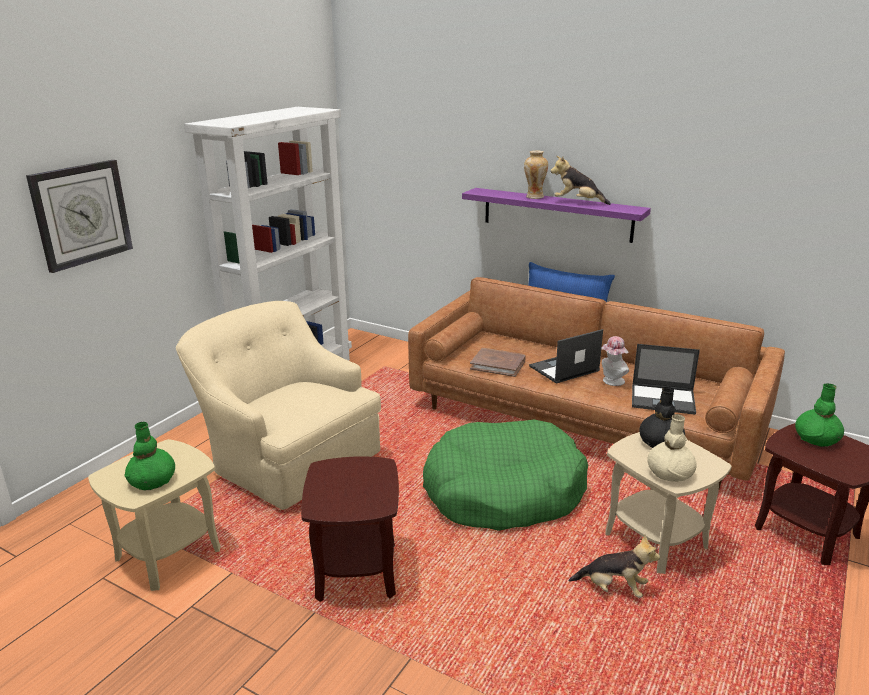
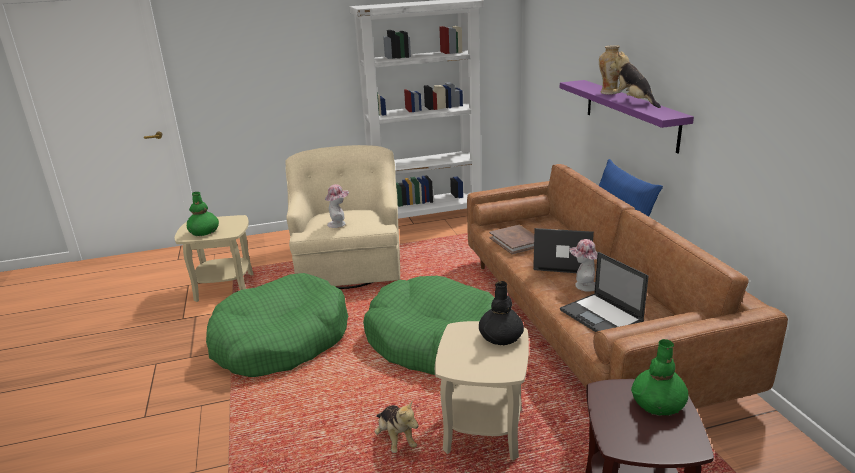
camera: 45 degrees right, 0 degrees up
(81, 214) = (262, 62): wall clock -> none
(311, 406) = (339, 223): none -> hat
(356, 571) = (281, 340): brown side table -> green dog bed
(669, 473) = (460, 358): beige vase -> none

